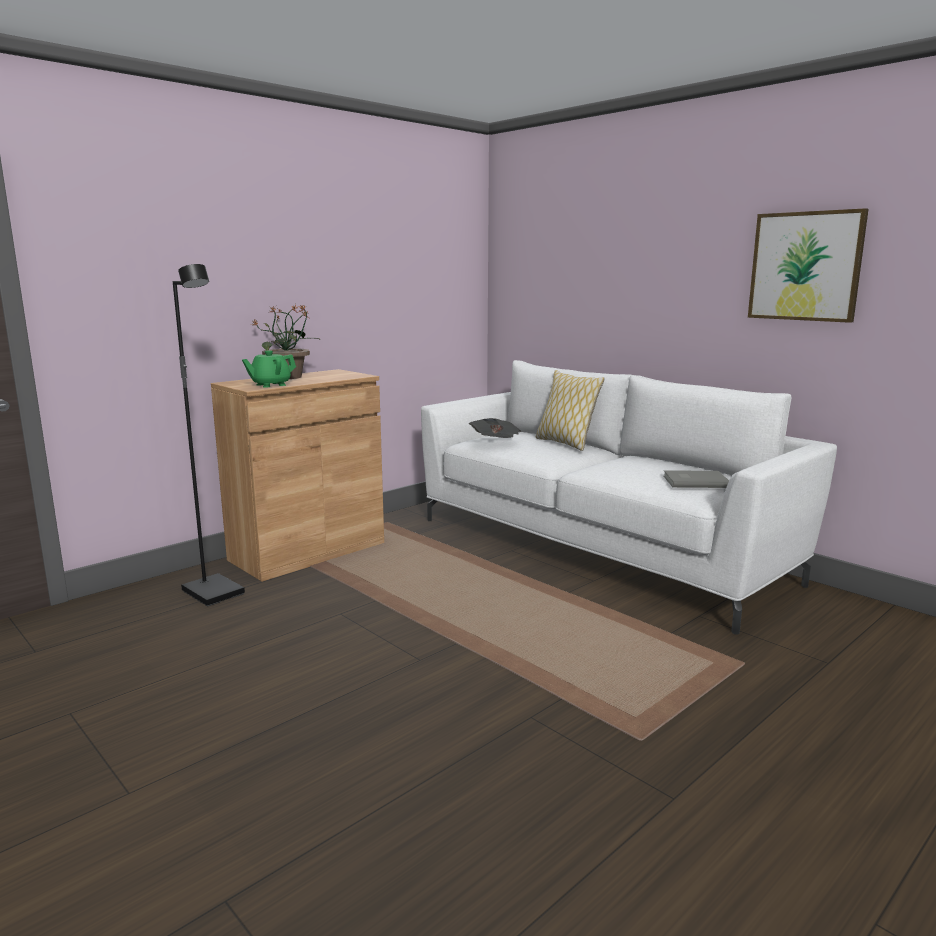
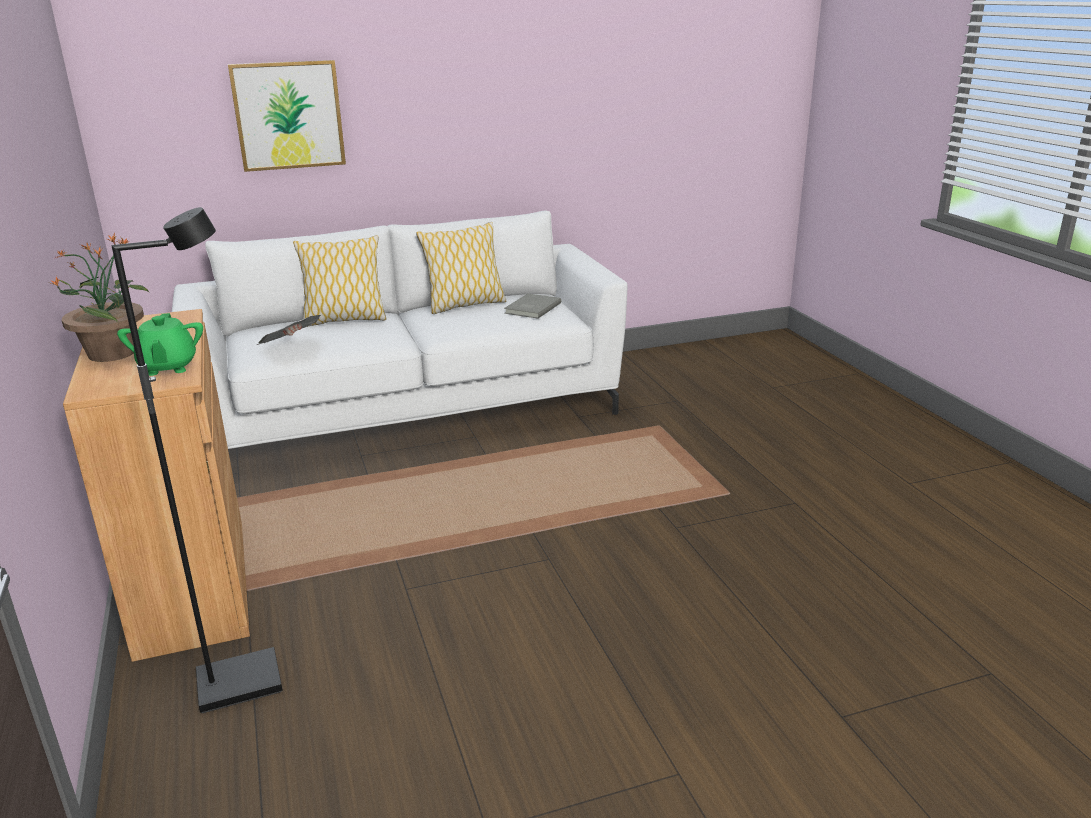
camera: 65 degrees left, 10 degrees up
(659, 463) = (464, 305): none -> pillow
(805, 266) = (522, 94): picture -> picture (288, 115)

